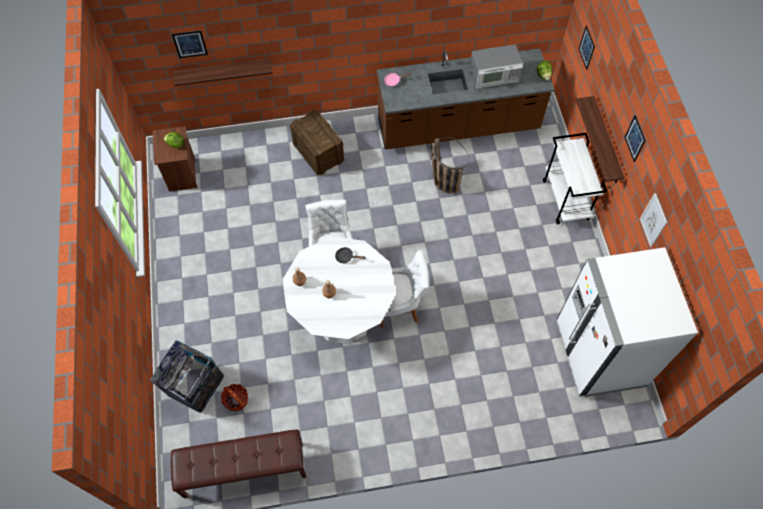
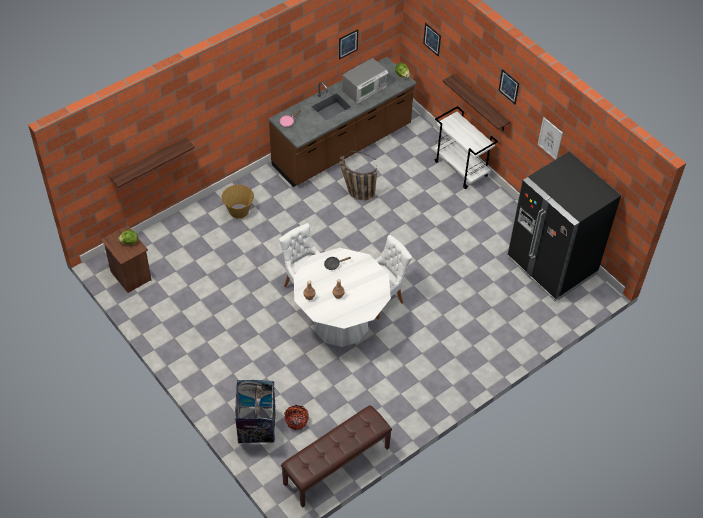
camera: 30 degrees left, 10 degrees down
(190, 44) = (124, 145): picture -> picture (348, 44)
(318, 152) = (239, 211): crate -> basket
(599, 354) = (551, 266): white fridge -> black fridge

